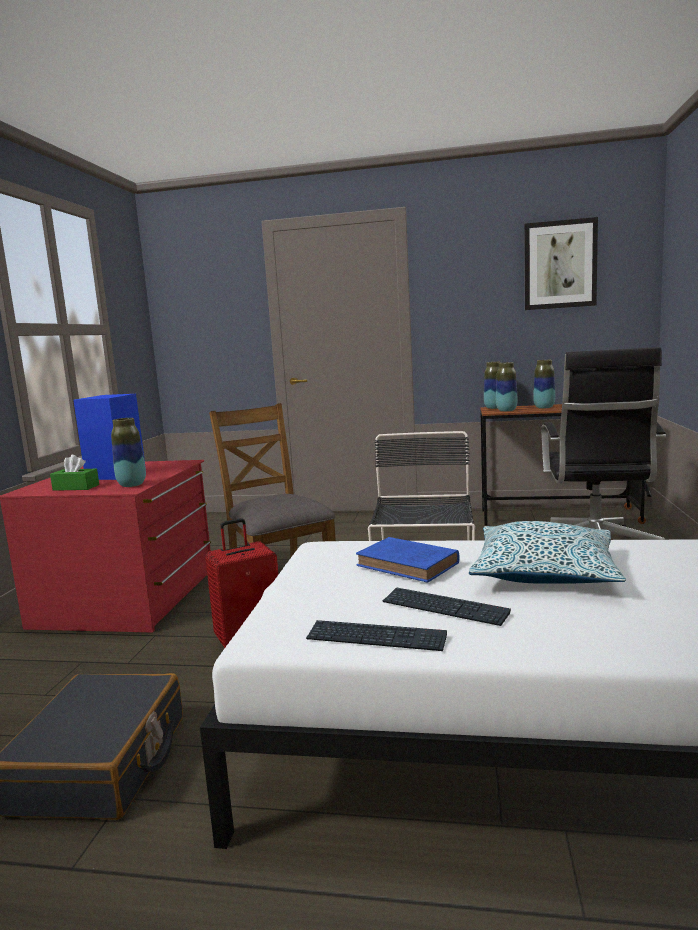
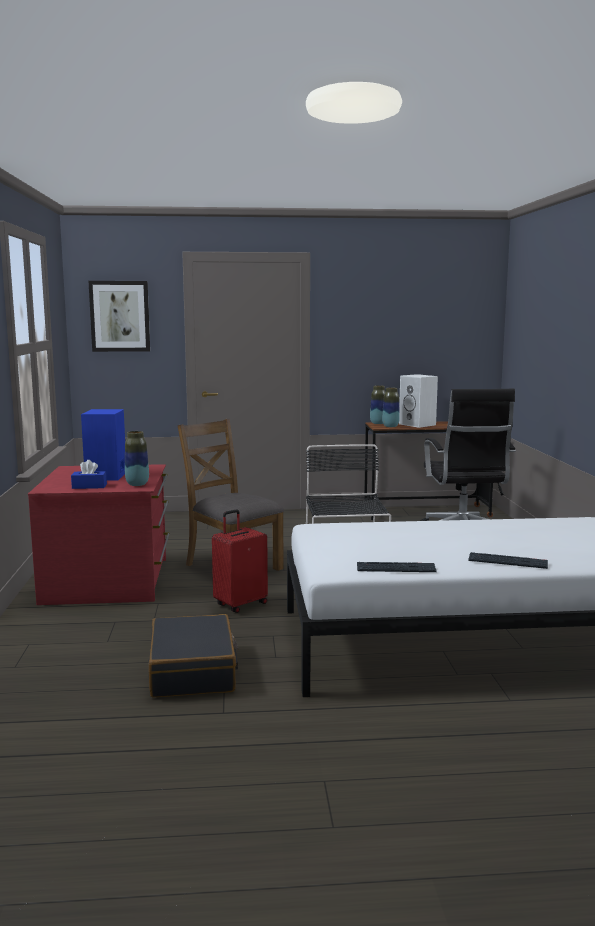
camera: 15 degrees left, 0 degrees up
(76, 487) = (89, 486): green tissue box -> blue tissue box
(410, 565) = (384, 535): blue book -> none
(444, 608) = (422, 555): keyboard -> keyboard (507, 562)
(544, 407) = (418, 424): vase -> white speaker
(544, 572) = (468, 536): pillow -> none
(559, 265) = (430, 310): picture -> picture (120, 316)

